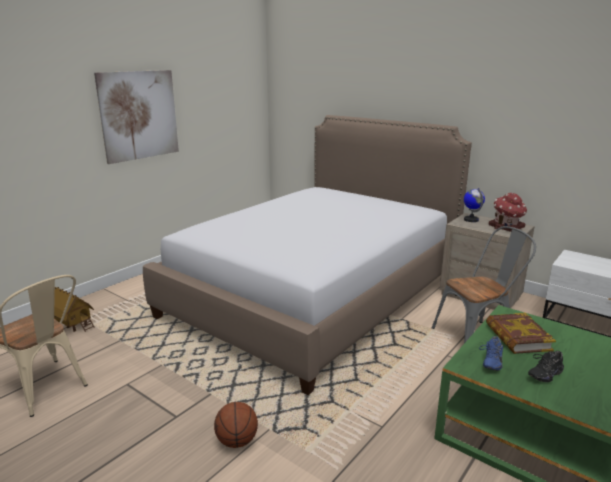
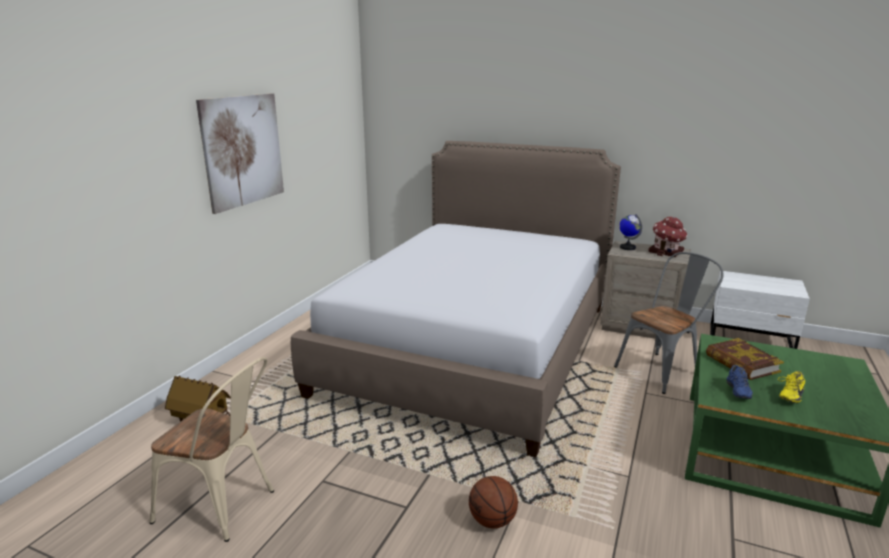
camera: 15 degrees left, 0 degrees up
(543, 374) = (788, 395): black shoe -> yellow shoe

